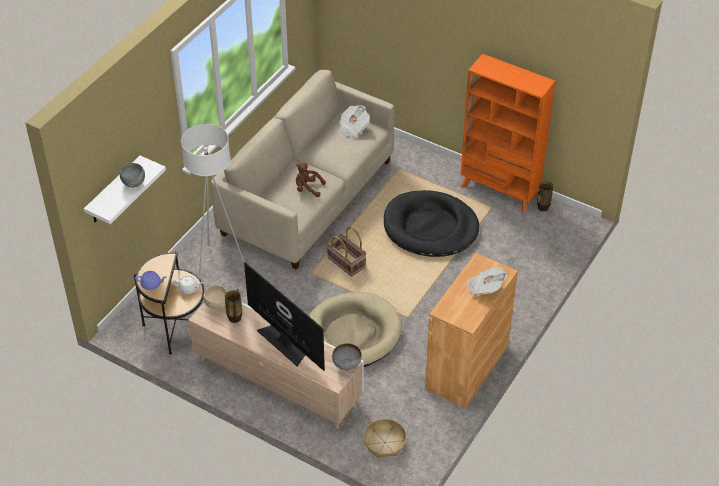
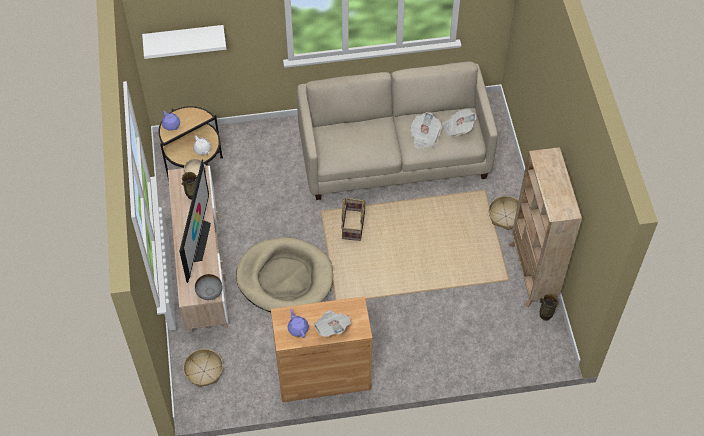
camera: 50 degrees right, 10 degrees up
(133, 183) = (192, 41): grey bowl -> none
(218, 261) = (278, 149): white floor lamp -> none
(308, 188) = (365, 146): brown plush toy -> none
(338, 151) = (424, 136): none -> newspaper
(430, 227) = (444, 254): black dog bed -> none
(435, 173) = (506, 216): none -> basket
(465, 308) = (298, 328): none -> purple teapot
(499, 191) = (532, 273): orange bookcase -> beige bookcase

